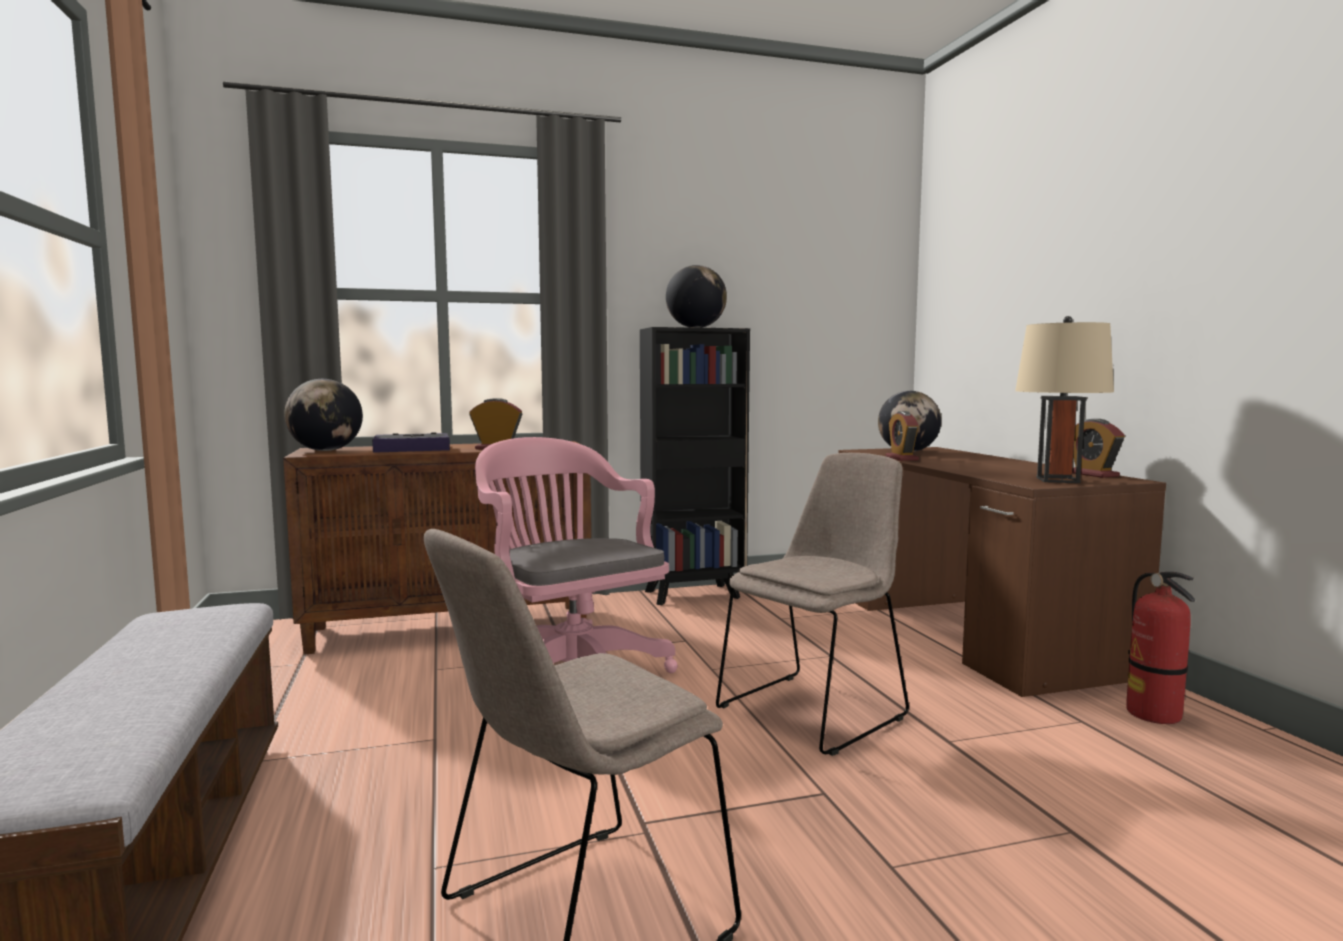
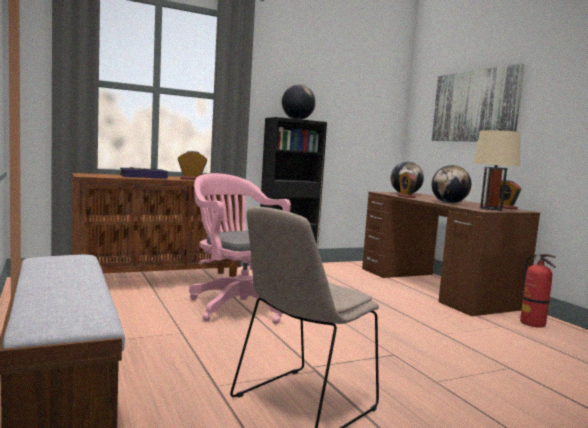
camera: 10 degrees left, 0 degrees up
(326, 451) = (92, 175): globe -> globe (449, 203)
(815, 710) = (374, 321): beige chair -> none
(1032, 277) = (474, 106): none -> picture

